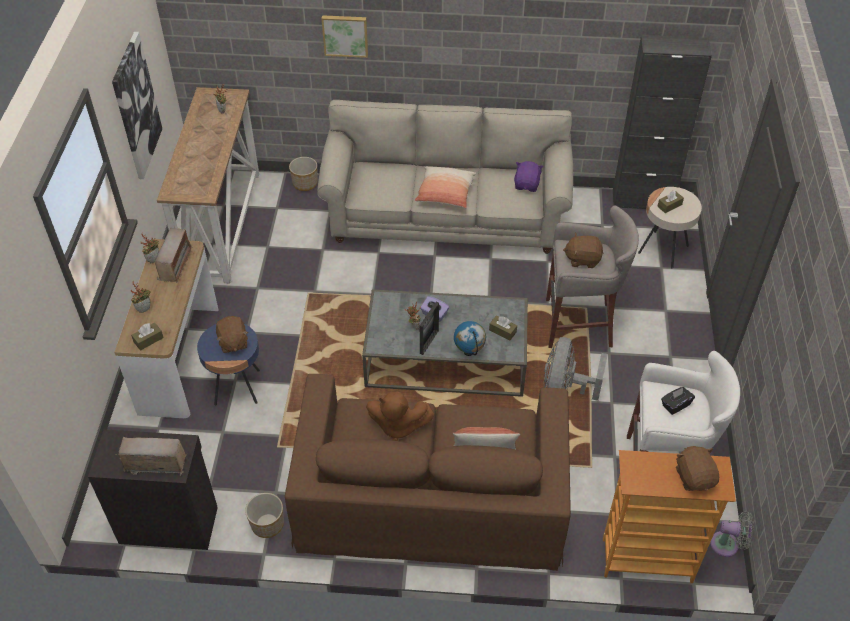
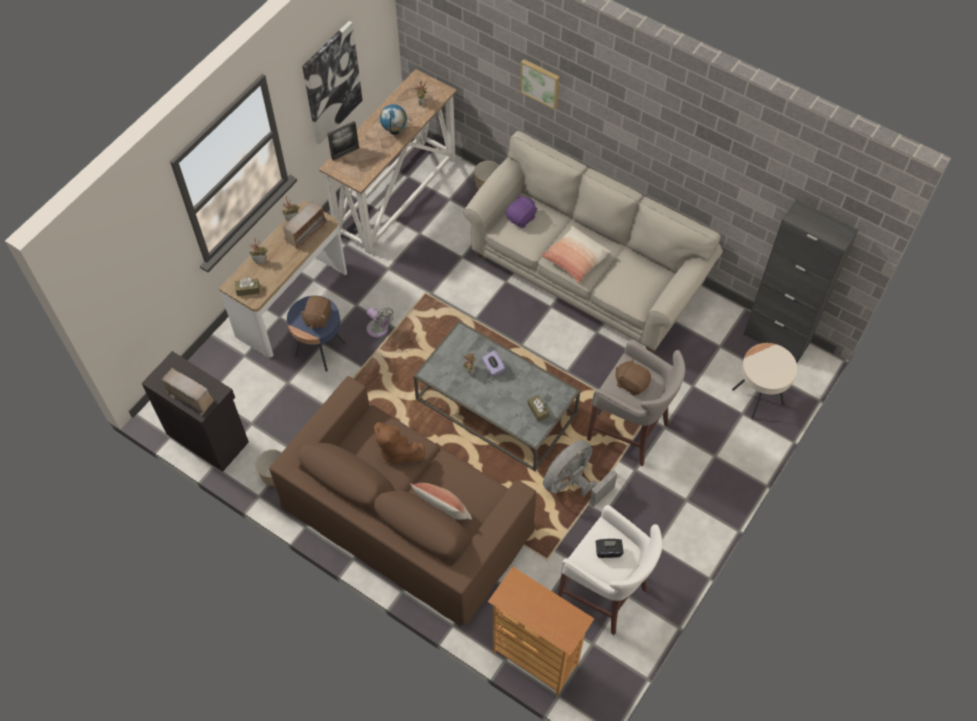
camera: 30 degrees right, 10 degrees up
(429, 342) = (472, 390): picture frame -> picture frame (345, 153)
(469, 352) = (498, 415): globe -> globe (394, 132)
(527, 185) = (652, 283): purple plush toy -> purple plush toy (521, 218)
(669, 205) = (764, 364): brown tissue box -> none
(694, 477) = (553, 619): brown plush toy -> none
(727, 545) = (609, 682): grey fan -> grey fan (379, 330)

